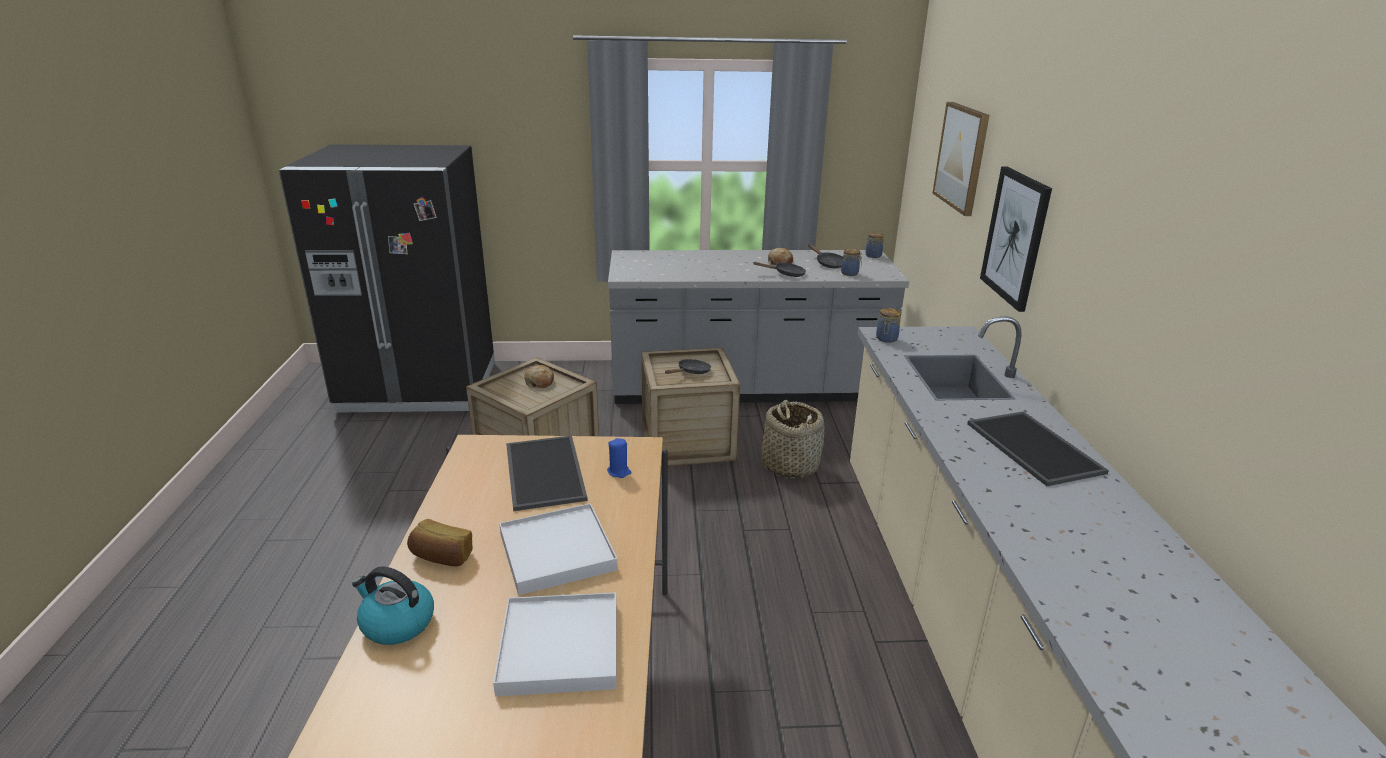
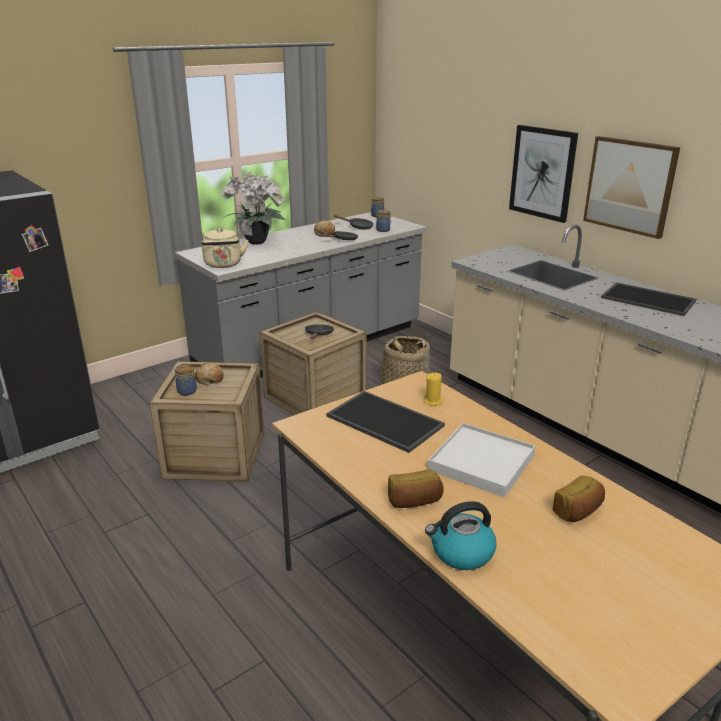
camera: 35 degrees left, 0 degrees up
(559, 648) = (578, 511): white tray -> bread
(619, 472) = (433, 401): blue candle -> yellow candle
(629, 272) = (223, 265): none -> beige kettle
(698, 258) = (258, 243): none -> potted plant
(886, 339) = (480, 264): jar -> jar (187, 392)
(962, 157) = (458, 125): picture -> picture (630, 186)

